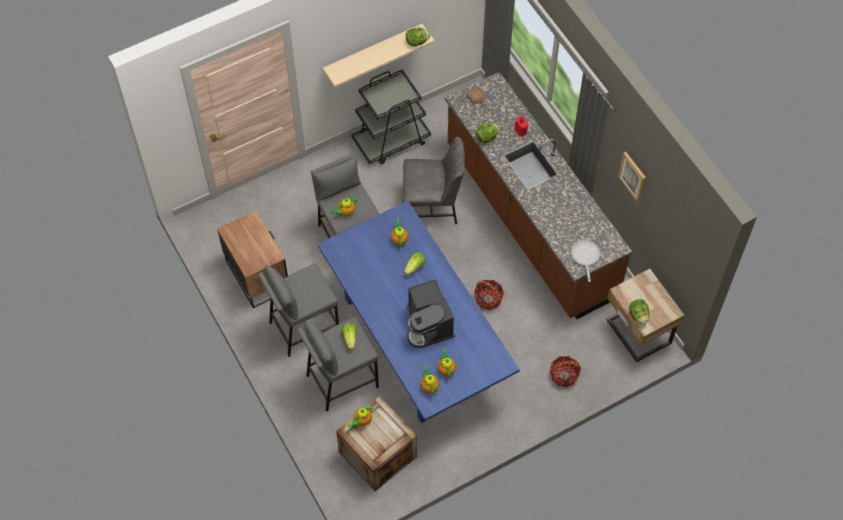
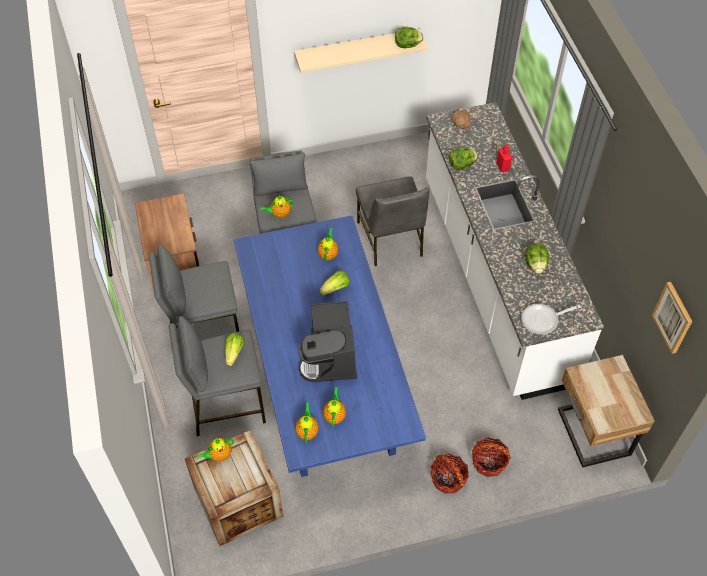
camera: 15 degrees right, 5 degrees down
(391, 140) = (367, 165): black cart -> none
(432, 205) = (390, 239): grey chair -> grey chair turned 60 degrees clockwise
(488, 299) = (423, 352): basket -> basket (448, 478)
(529, 221) = (494, 279): brown counter -> white counter
(585, 257) = (543, 320): frying pan -> frying pan turned 120 degrees counterclockwise
(633, 176) = (624, 229): picture -> picture (673, 317)
(638, 315) = (595, 408): lettuce -> lettuce (535, 264)

